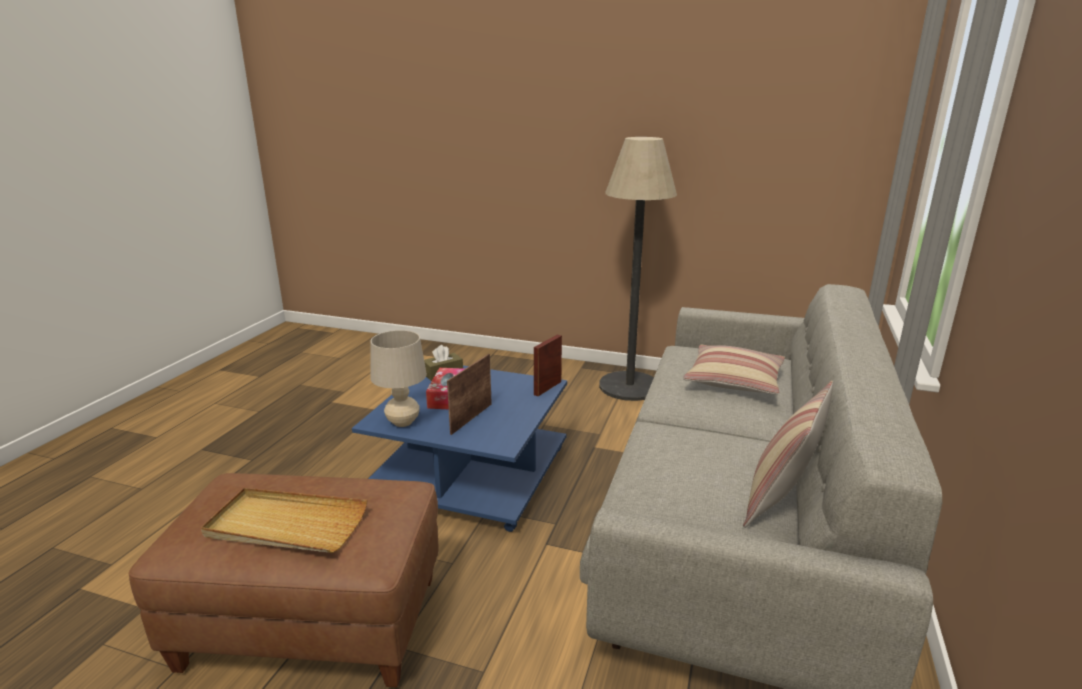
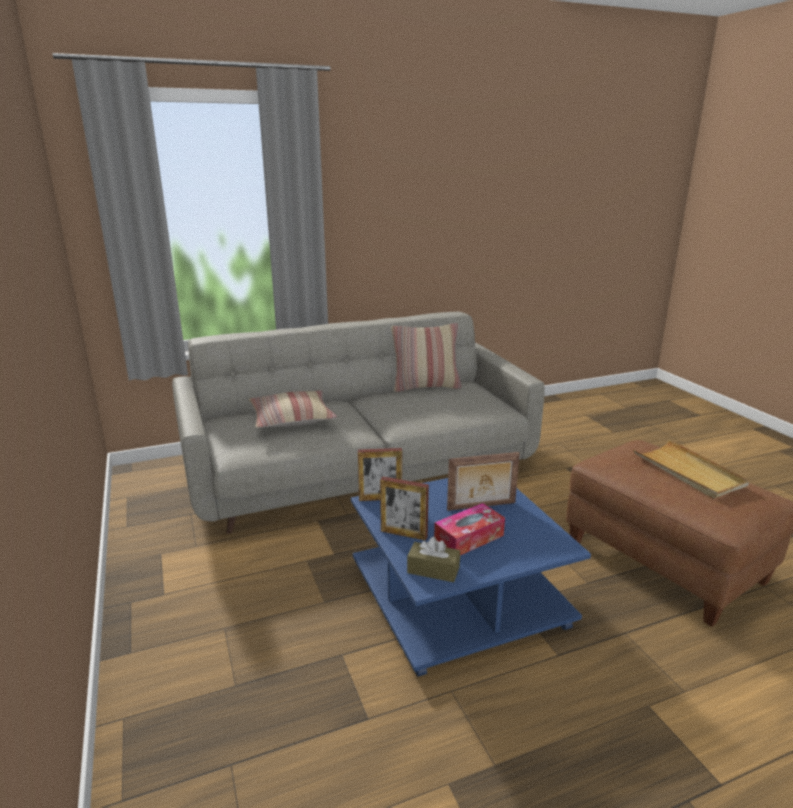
camera: 130 degrees left, 0 degrees up
(402, 422) = (540, 533): beige table lamp -> none
(491, 379) = (404, 534): none -> picture frame
(629, 386) = (172, 586): floor lamp -> none

